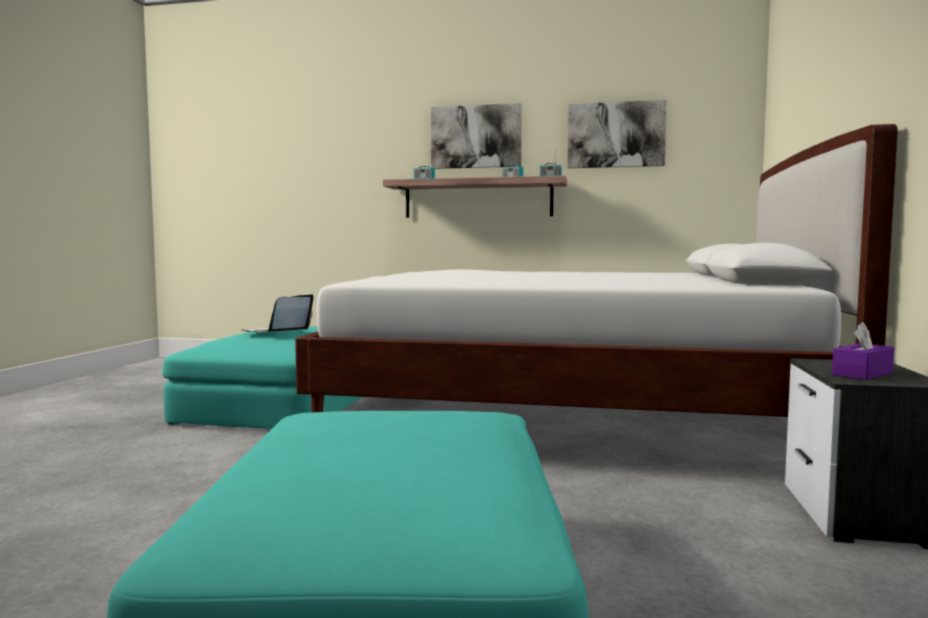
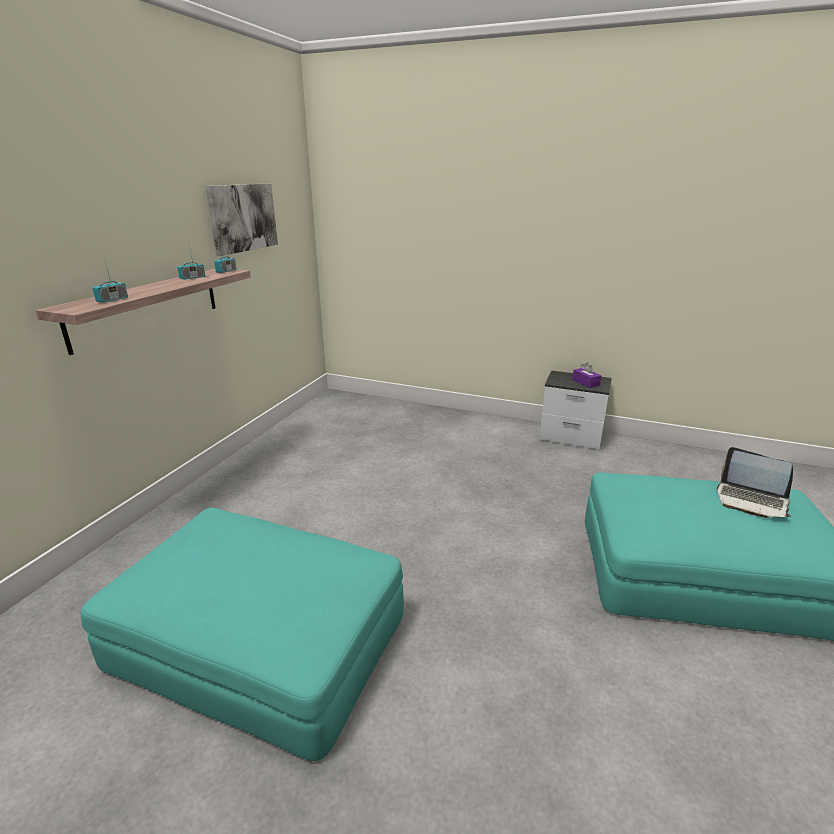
camera: 80 degrees left, 20 degrees up
(276, 333) = (268, 573): laptop -> laptop (751, 501)
(476, 137) = (127, 228): picture -> none
(571, 417) = (399, 469): white bed -> none

